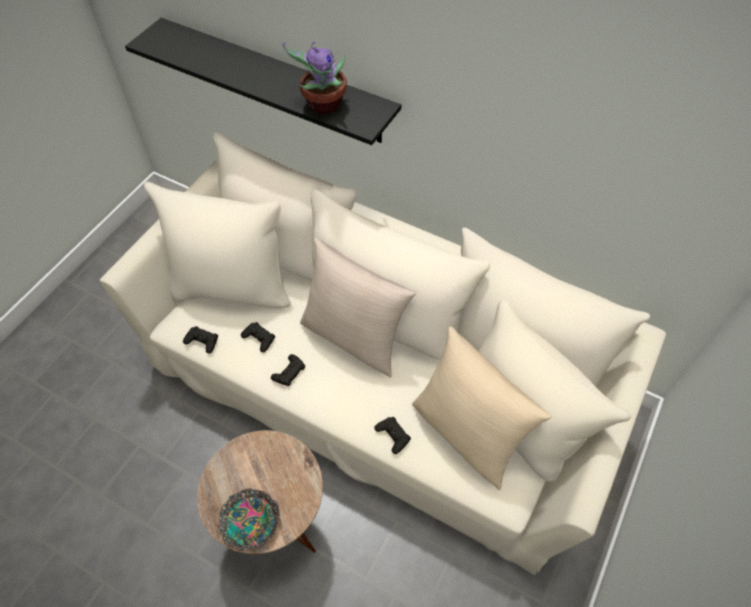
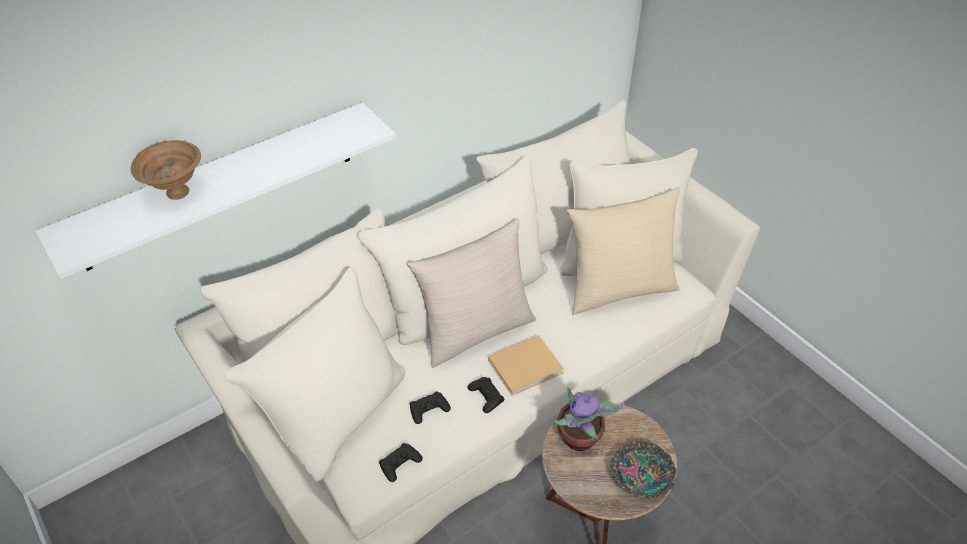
camera: 65 degrees left, 10 degrees down
(227, 58) = (176, 193): none -> brown bowl
(277, 81) = (219, 186): black shelf -> white shelf
(323, 105) = (320, 148): potted plant -> potted plant (579, 439)
(335, 390) = (527, 366): none -> beige book
(393, 436) = (597, 340): black game controller -> none

